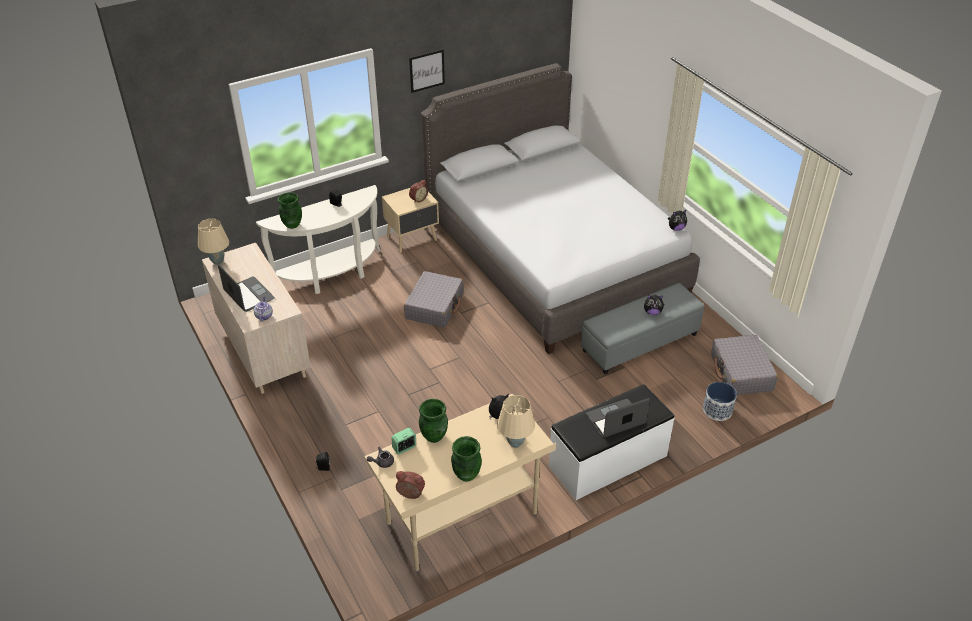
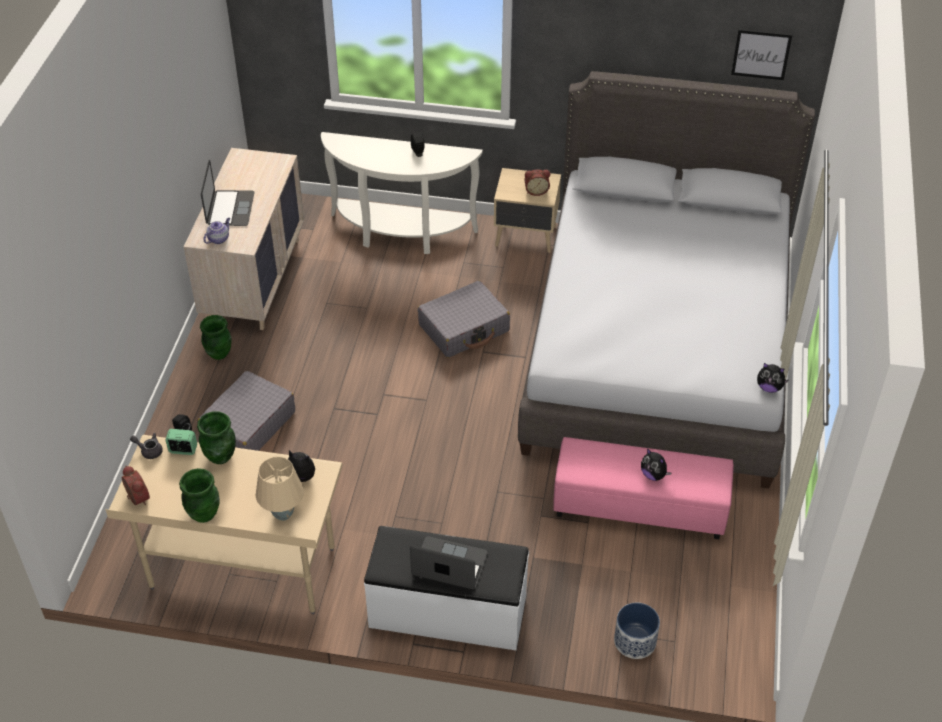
camera: 40 degrees right, 5 degrees up
(218, 261) = (242, 157): beige table lamp -> none
(292, 224) = (350, 153): green vase -> green vase (219, 353)
(427, 70) = (588, 34): picture -> picture (761, 54)
(639, 342) = (640, 505): grey ottoman -> pink ottoman
(741, 373) = (718, 618): grey suitcase -> grey suitcase (248, 425)

